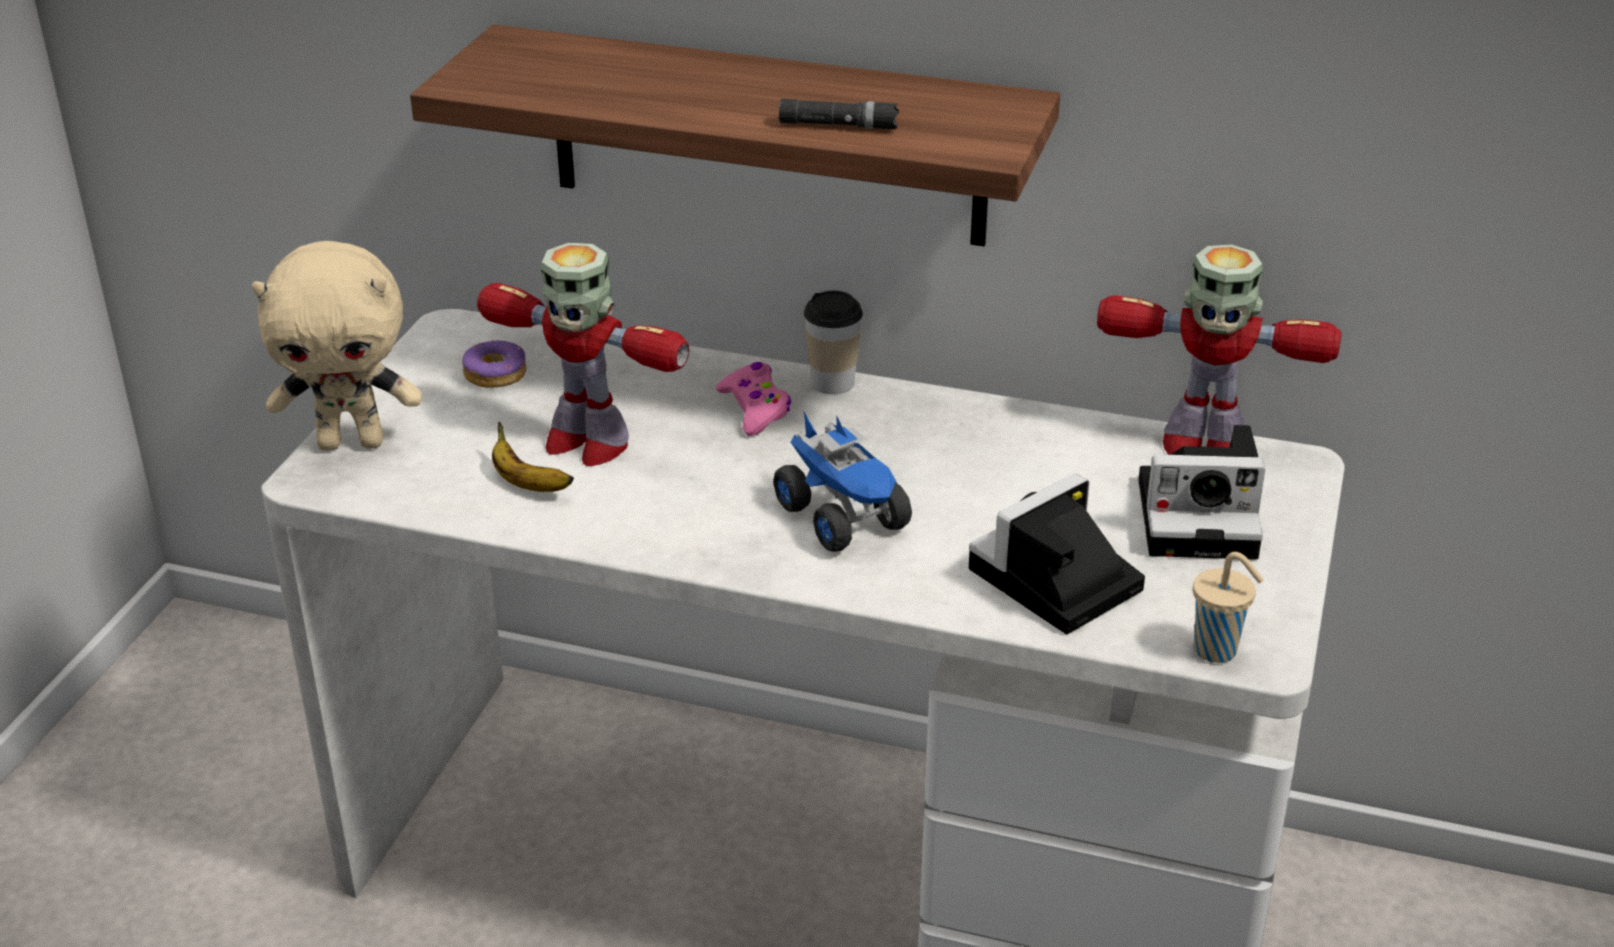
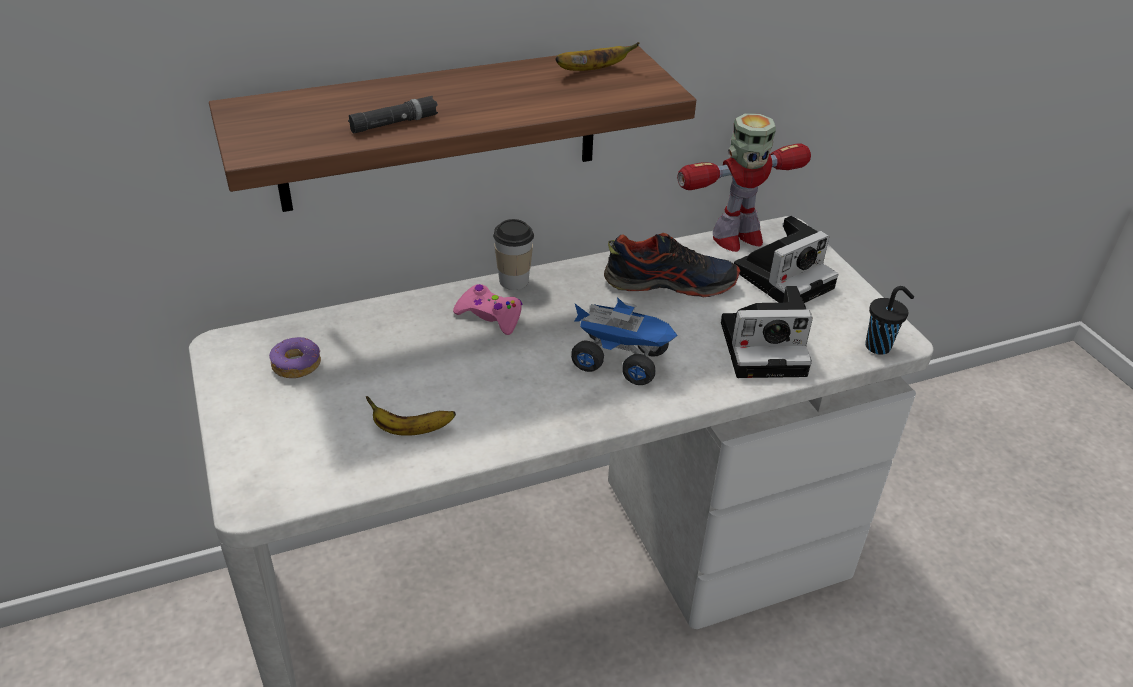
camera: 40 degrees left, 5 degrees up
(352, 442) = (250, 460): beige plush toy -> none
(585, 442) = (413, 384): toy robot -> none
(838, 125) = (554, 101): black flashlight -> black flashlight (394, 123)
(943, 105) = (592, 70): none -> banana
(1028, 461) = (670, 283): none -> shoe
(1052, 583) = (766, 347): camera -> camera turned 105 degrees counterclockwise
(1218, 651) = (879, 347): beige cup -> black cup

